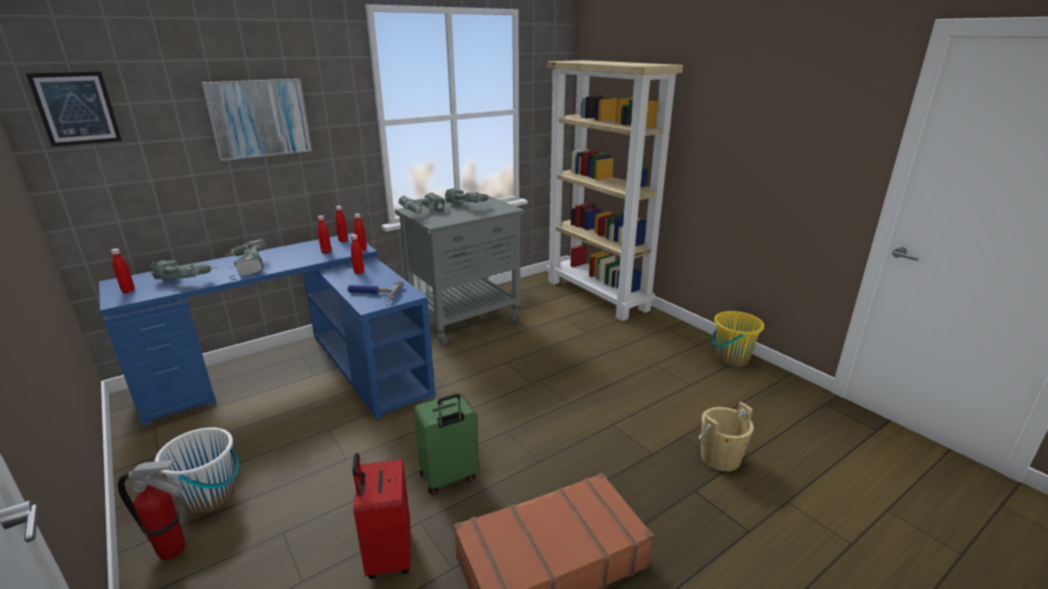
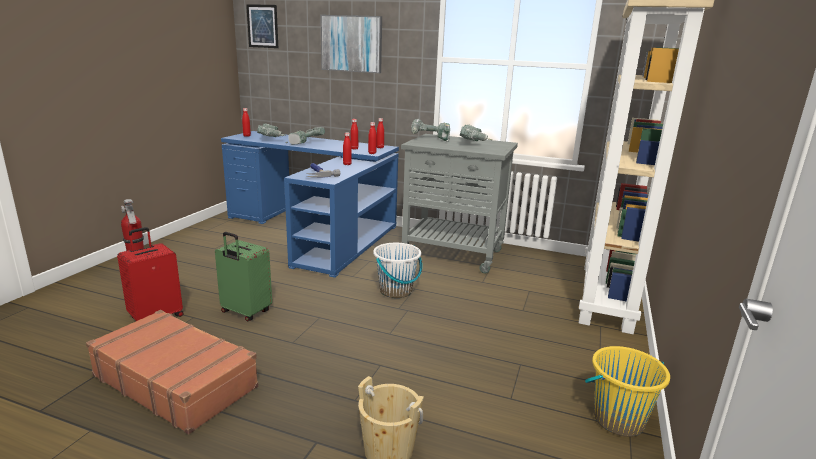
camera: 55 degrees right, 5 degrees down
(210, 496) = (182, 253): white bucket -> white bucket (396, 291)

